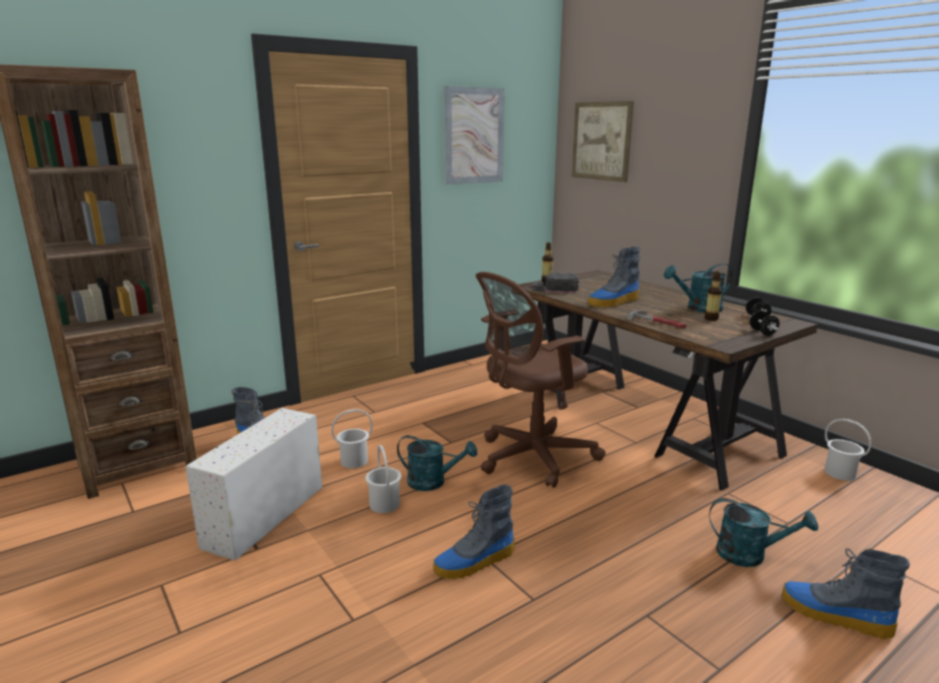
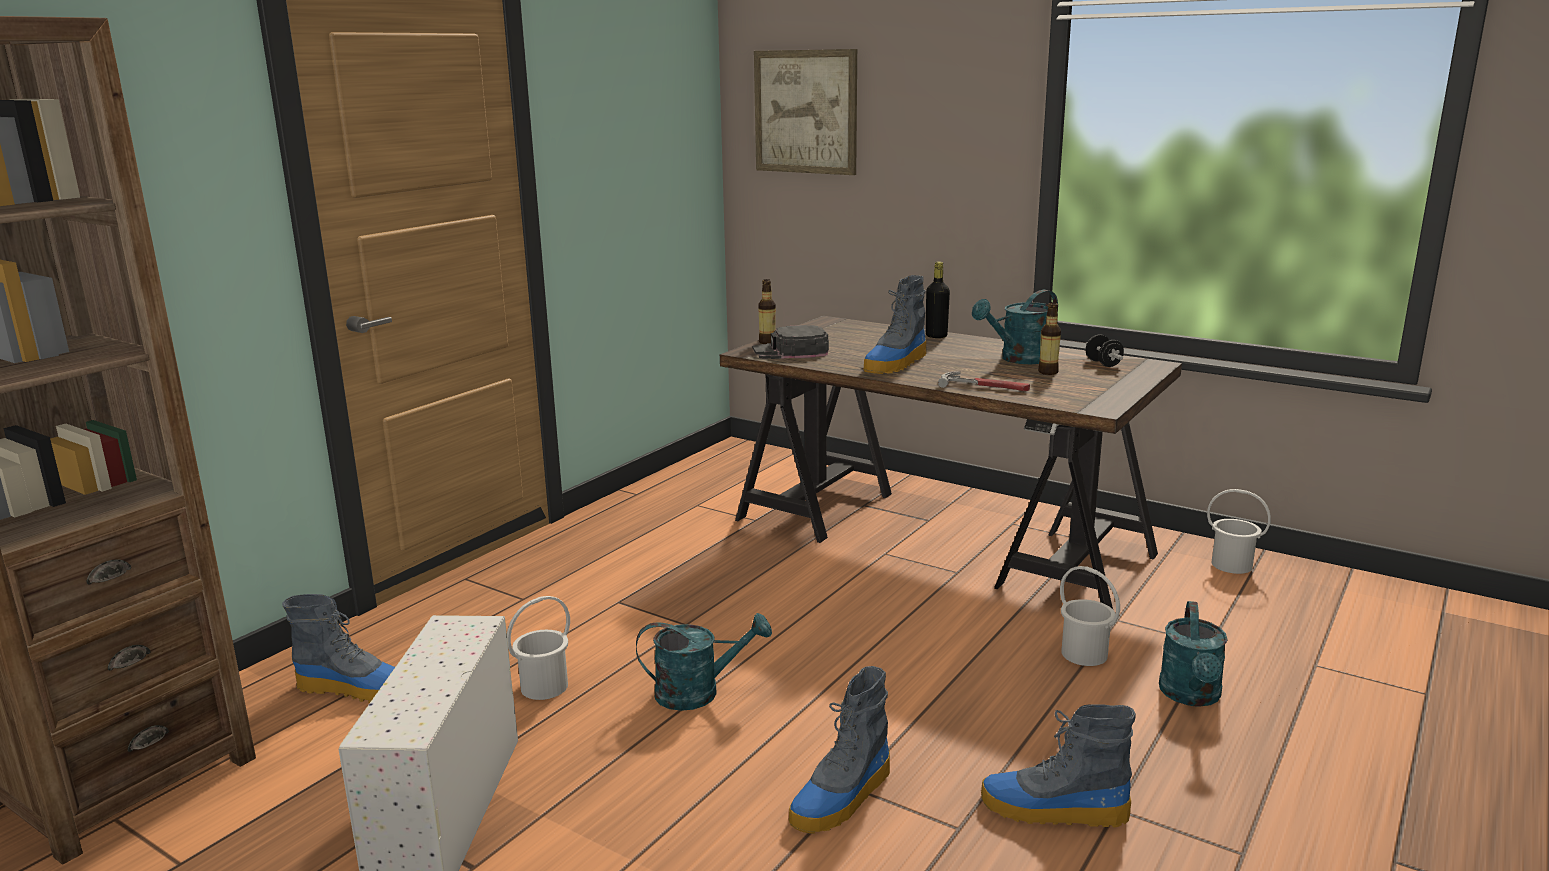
camera: 20 degrees left, 0 degrees up
(385, 504) = (644, 743): white bucket -> white bucket (1084, 654)
(473, 136) = (608, 111): picture -> none
(531, 458) = (824, 624): brown office chair -> none
(657, 288) = (936, 336): none -> black bottle
(750, 555) = (1191, 696): turquoise watering can -> turquoise watering can turned 105 degrees clockwise
(762, 332) = (1128, 383): black dumbbell -> none
(834, 616) = (1328, 750): boot -> boot (1052, 810)

